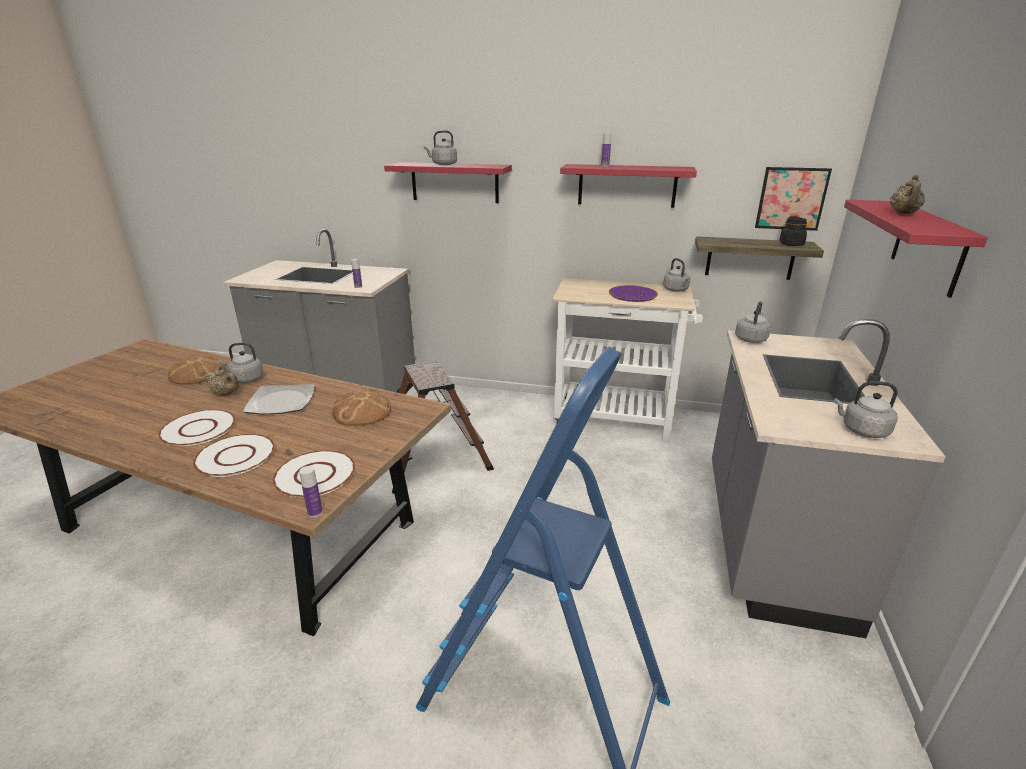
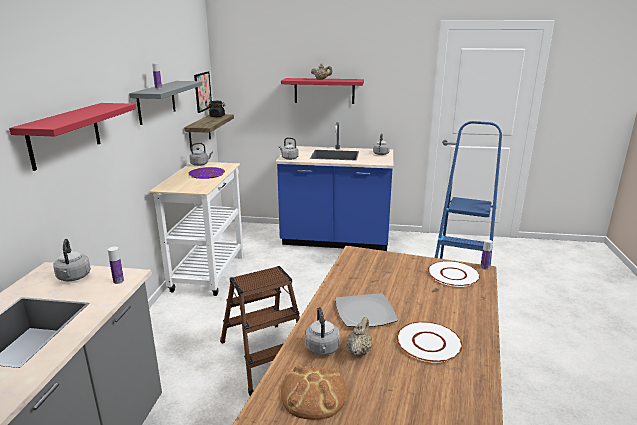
camera: 95 degrees left, 5 degrees down
(236, 456) = (453, 309): white plate -> none
(362, 412) = (369, 273): bread -> none
(443, 164) = (76, 114): grey kettle -> grey kettle (74, 277)
(627, 185) = (156, 102): red shelf -> grey shelf
(769, 540) = (335, 240): grey counter -> blue counter

